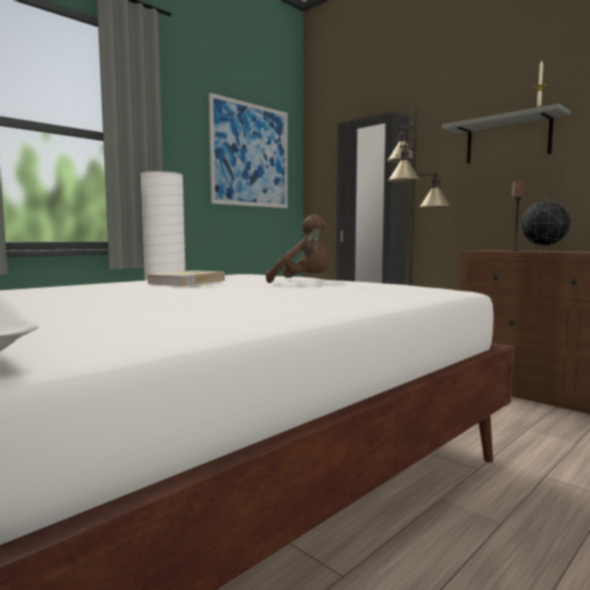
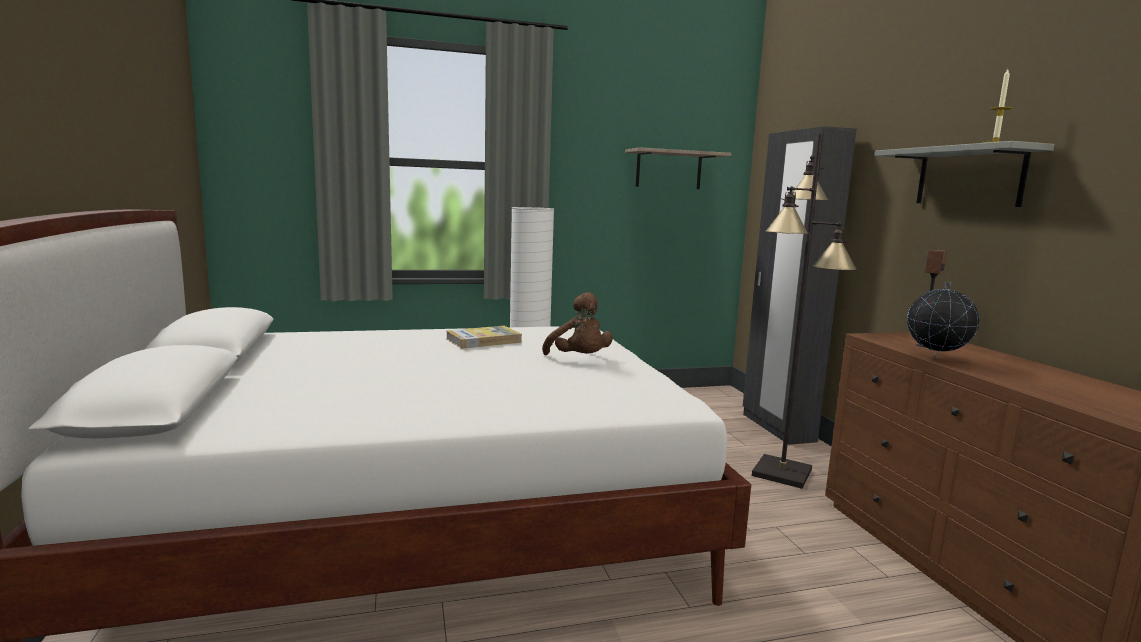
camera: 30 degrees right, 5 degrees up
(250, 155) = (668, 170): picture -> shelf

